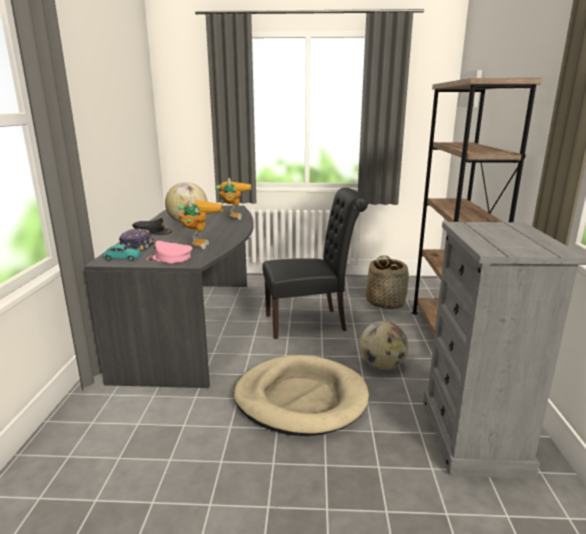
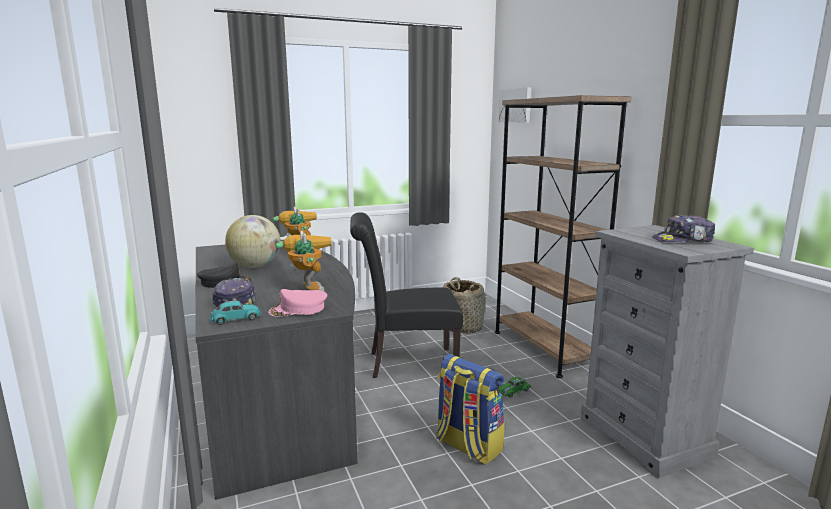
camera: 25 degrees left, 5 degrees down
(301, 398) = (467, 446): beige dog bed -> backpack
(310, 322) = (406, 363): black chair -> black chair turned 150 degrees counterclockwise
(382, 365) = (514, 391): globe -> green toy car
(515, 240) = (683, 240): none -> cap

